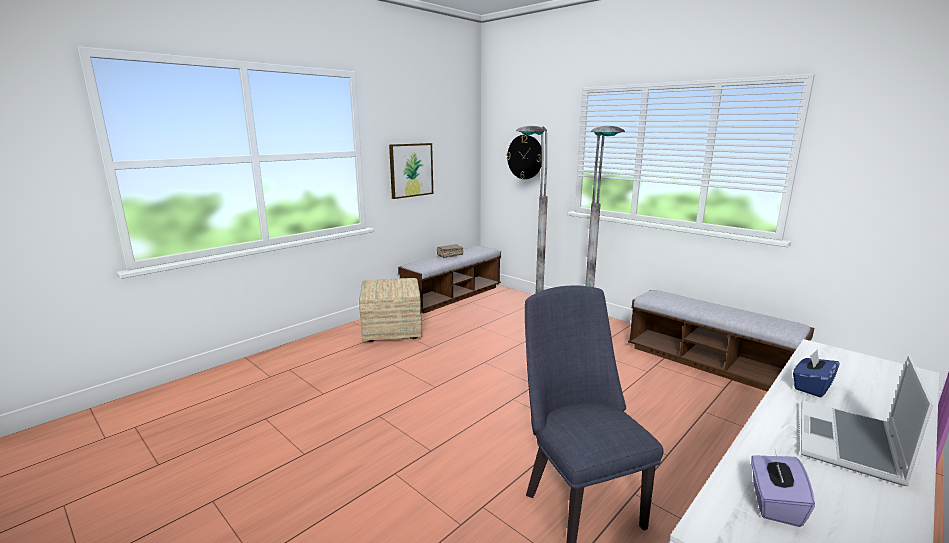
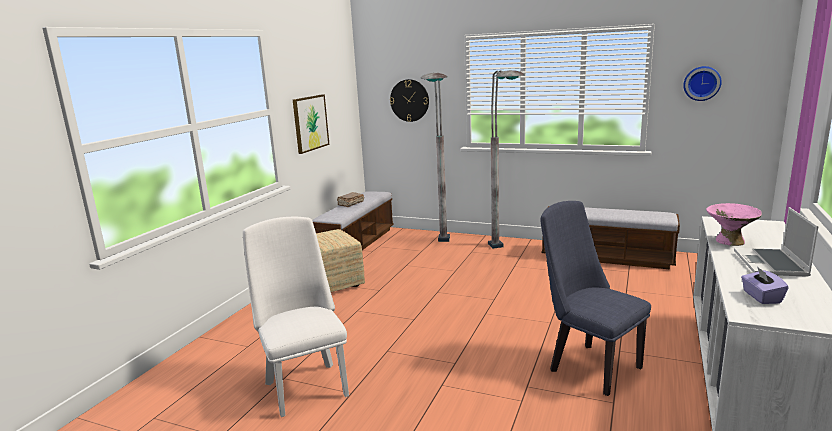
camera: 20 degrees left, 0 degrees up
(274, 431) = (305, 385): none -> white chair
(811, 386) = (730, 241): blue tissue box -> pink bowl
(875, 157) = (702, 83): none -> wall clock

